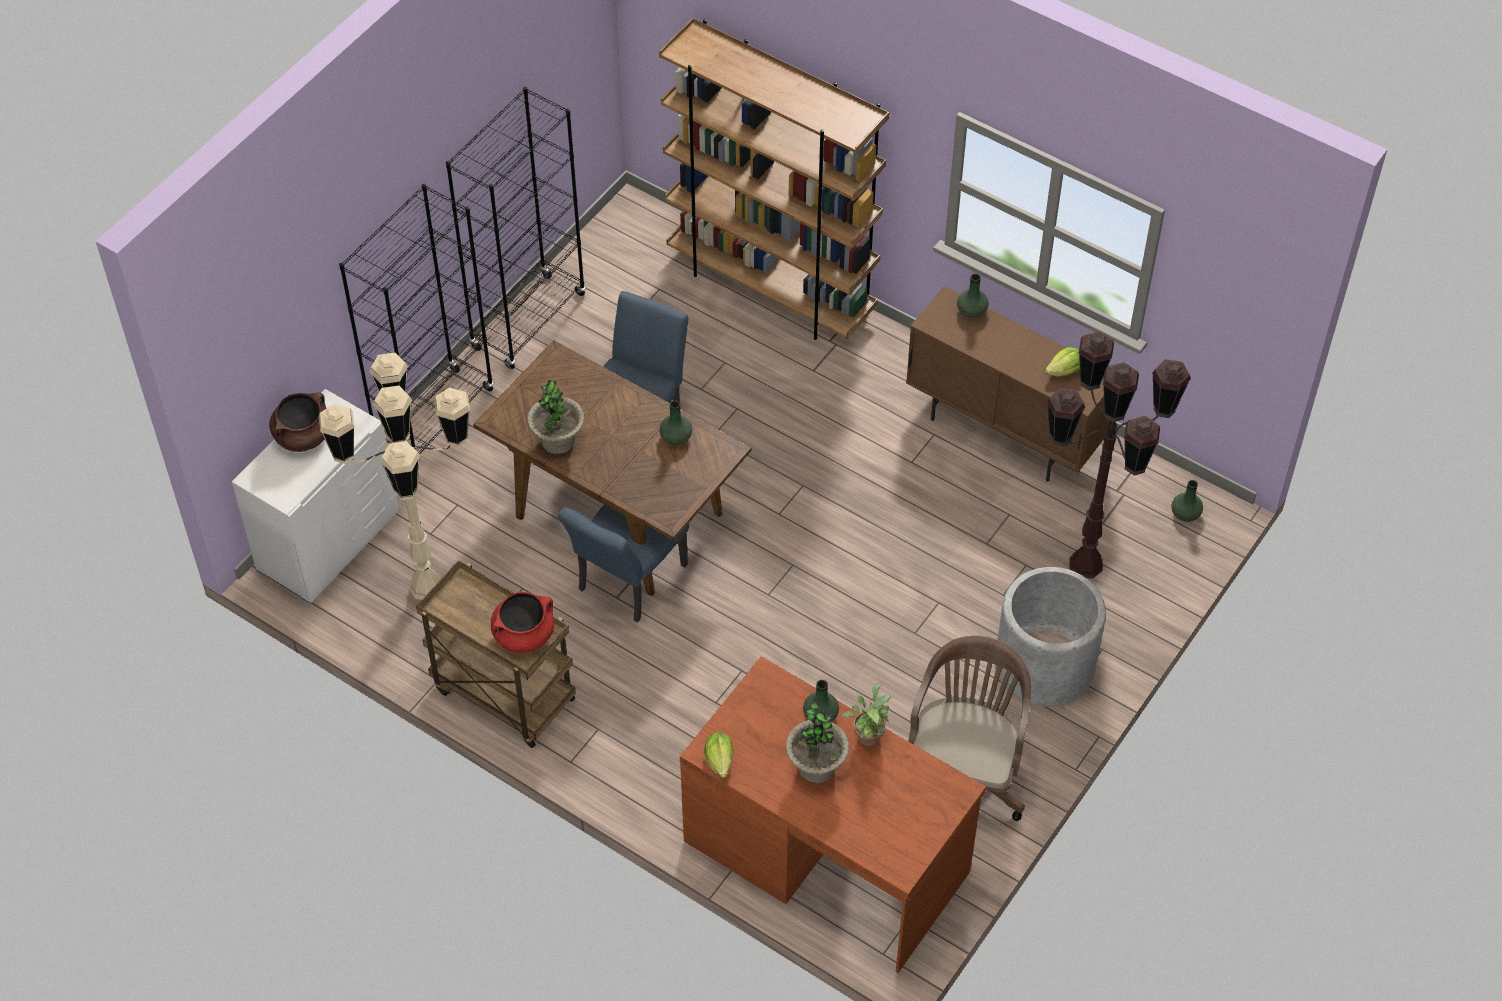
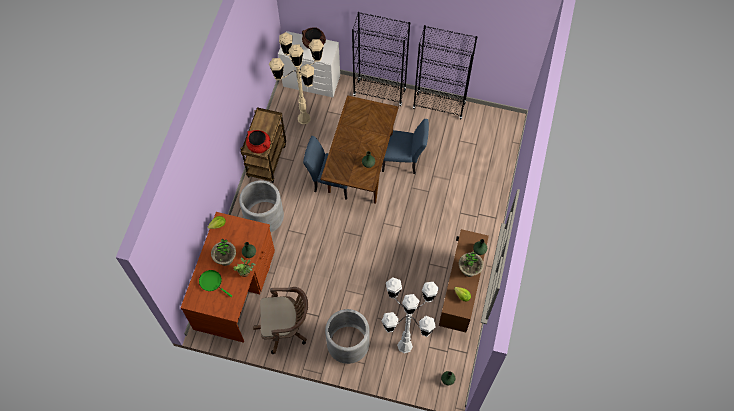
camera: 70 degrees right, 10 degrees up
(557, 441) = (350, 125): potted plant -> potted plant (469, 270)
(657, 743) = (264, 216): none -> grey planter
(771, 289) = (495, 184): brown bookcase -> none
(866, 810) = (212, 282): none -> green frying pan
(1087, 564) = (405, 346): brown floor lamp -> white floor lamp

